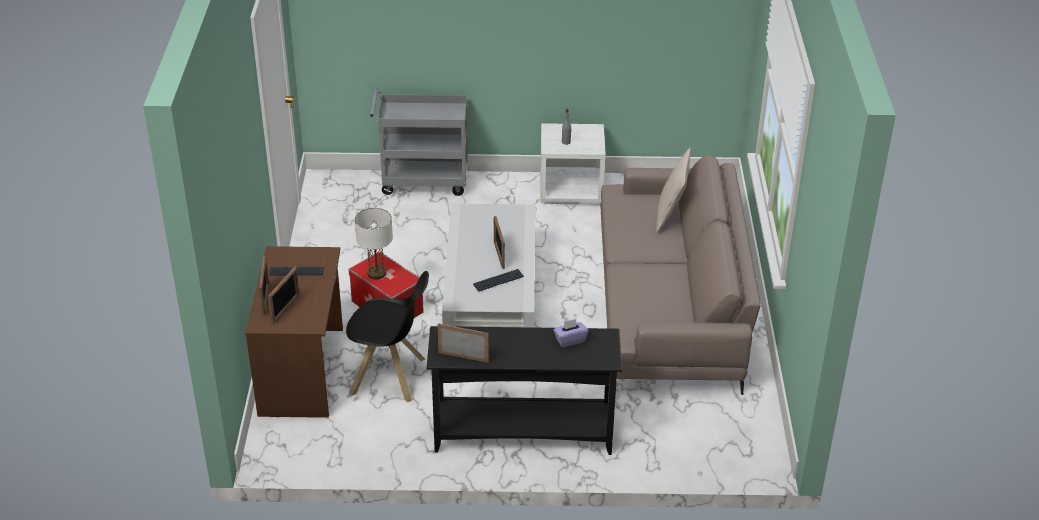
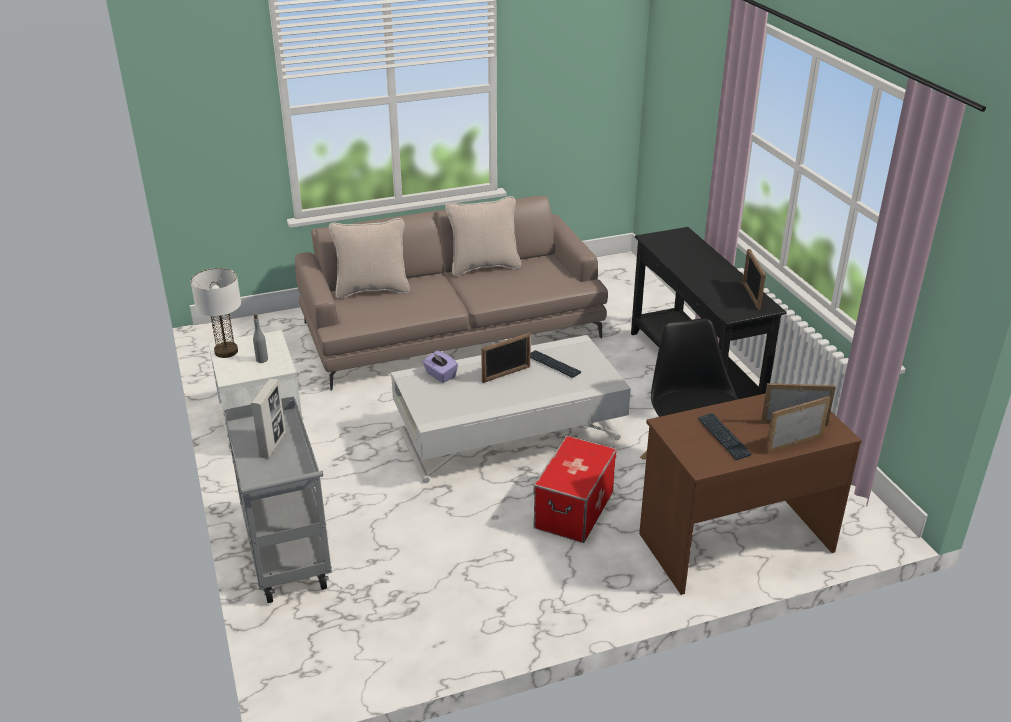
camera: 110 degrees left, 5 degrees down
(376, 274) = (580, 472): table lamp -> table lamp (226, 351)
(429, 116) = (273, 445): none -> picture frame
(570, 340) = (673, 252): purple tissue box -> purple tissue box (440, 375)
(687, 285) = (484, 267): none -> beige pillow

